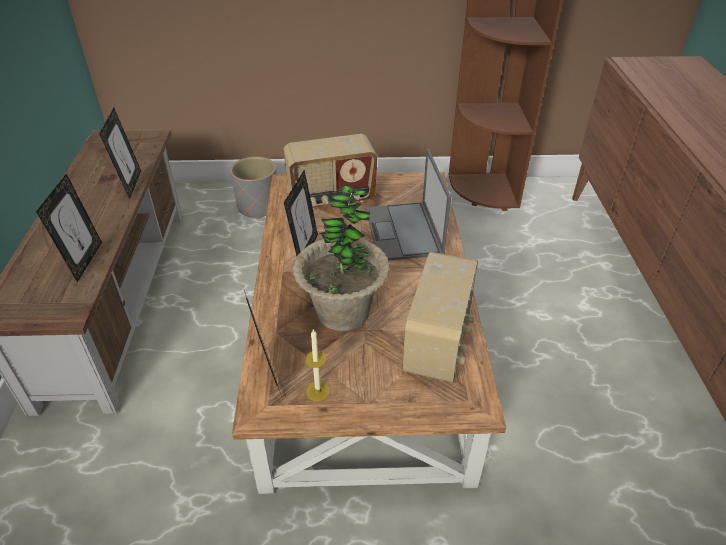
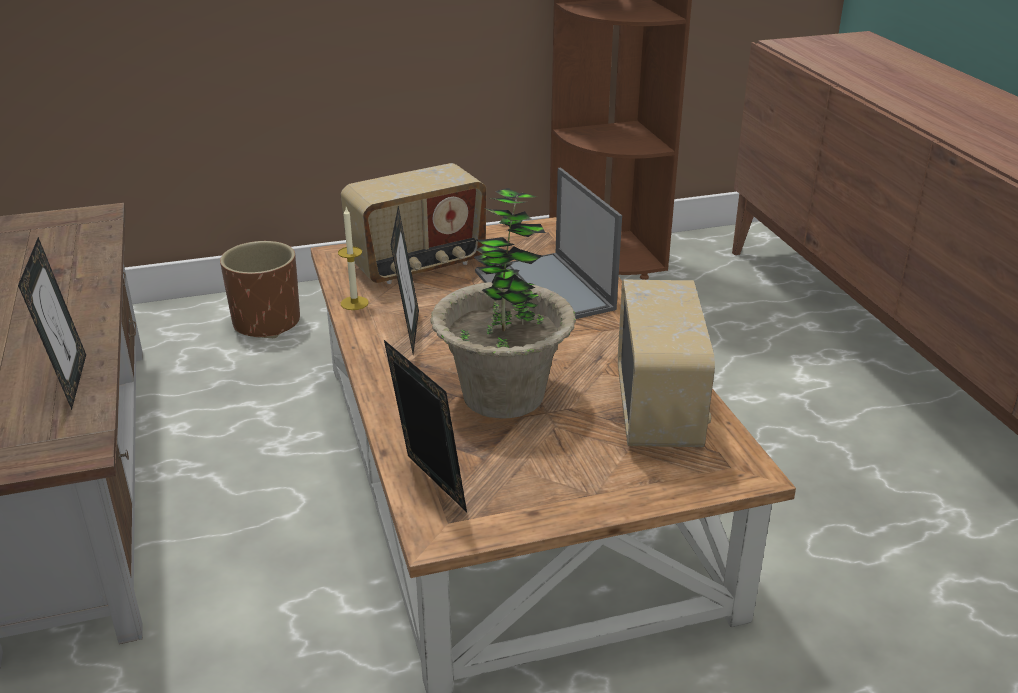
camera: 15 degrees left, 10 degrees down
(131, 184) = (95, 277): picture frame -> none
(258, 207) = (266, 323): grey planter -> brown planter
(318, 391) = (514, 493): candle -> candle (354, 303)

